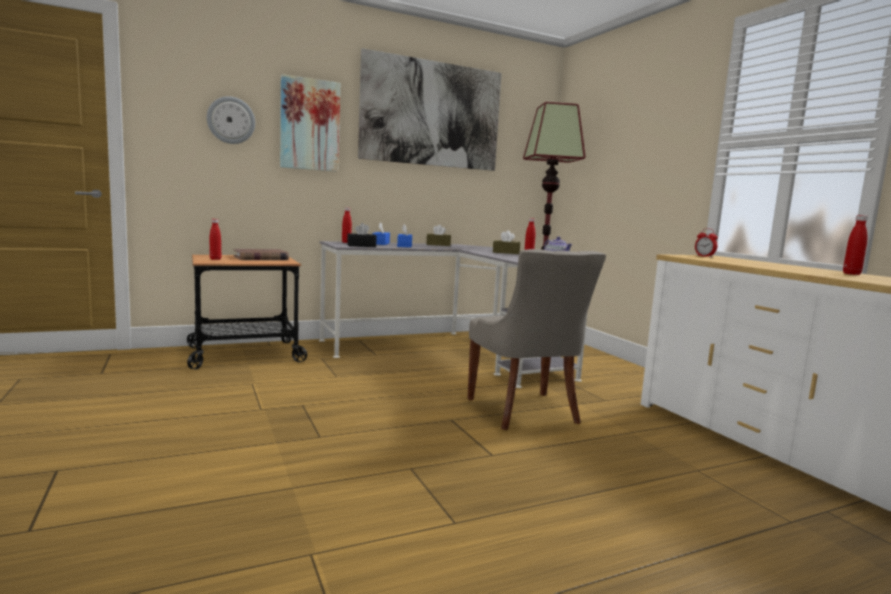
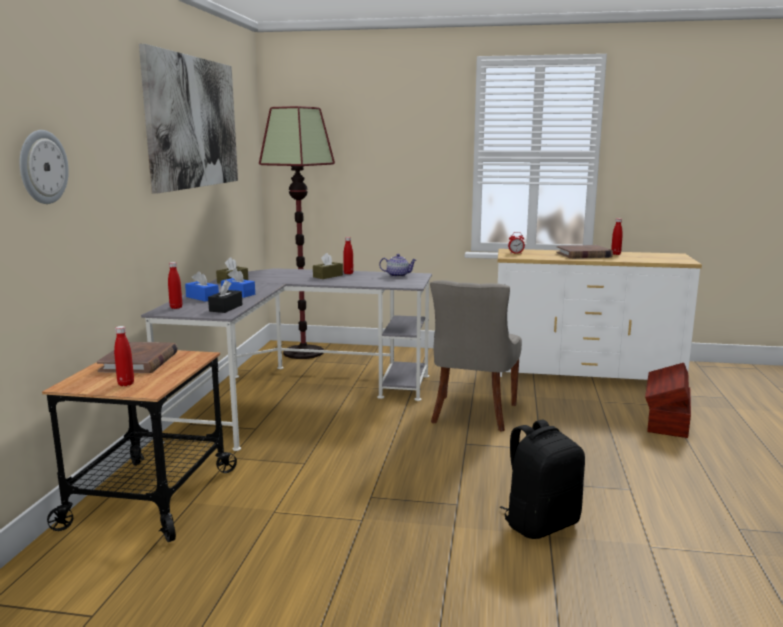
camera: 55 degrees left, 5 degrees up
(310, 125) = (111, 157): picture -> none
(314, 479) = (540, 523): none -> black backpack
(524, 411) = (472, 414): grey chair -> grey chair turned 90 degrees clockwise
(732, 527) = (666, 420): none -> brown storage box
(790, 267) = (584, 255): none -> brown book

